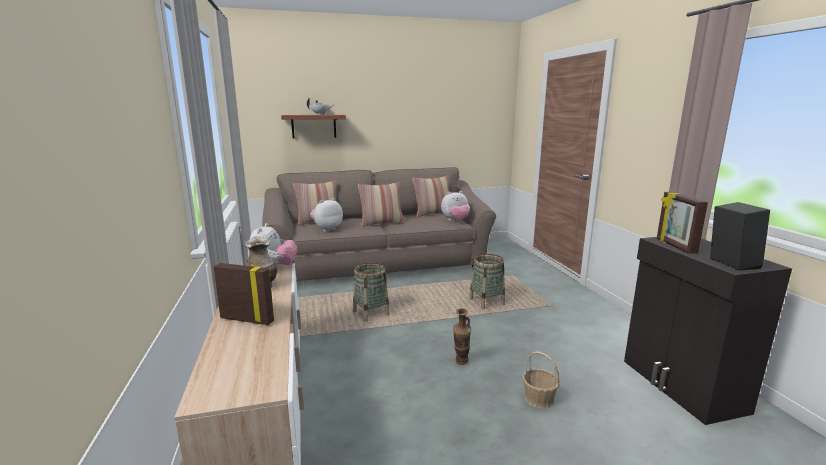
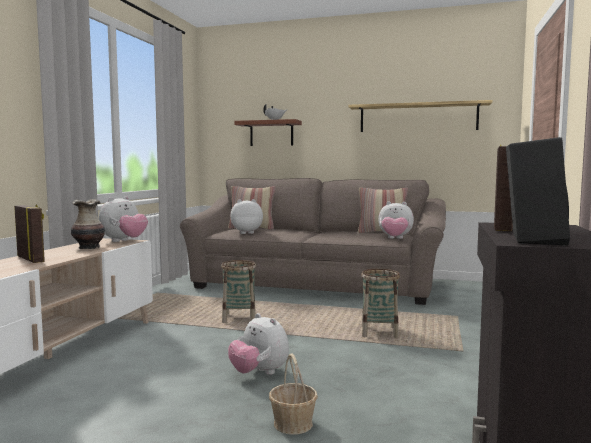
camera: 30 degrees right, 10 degrees down
(381, 223) = (309, 234): pillow -> none
(443, 114) = (418, 118): none -> shelf
(461, 363) = (259, 373): vase -> plush toy

